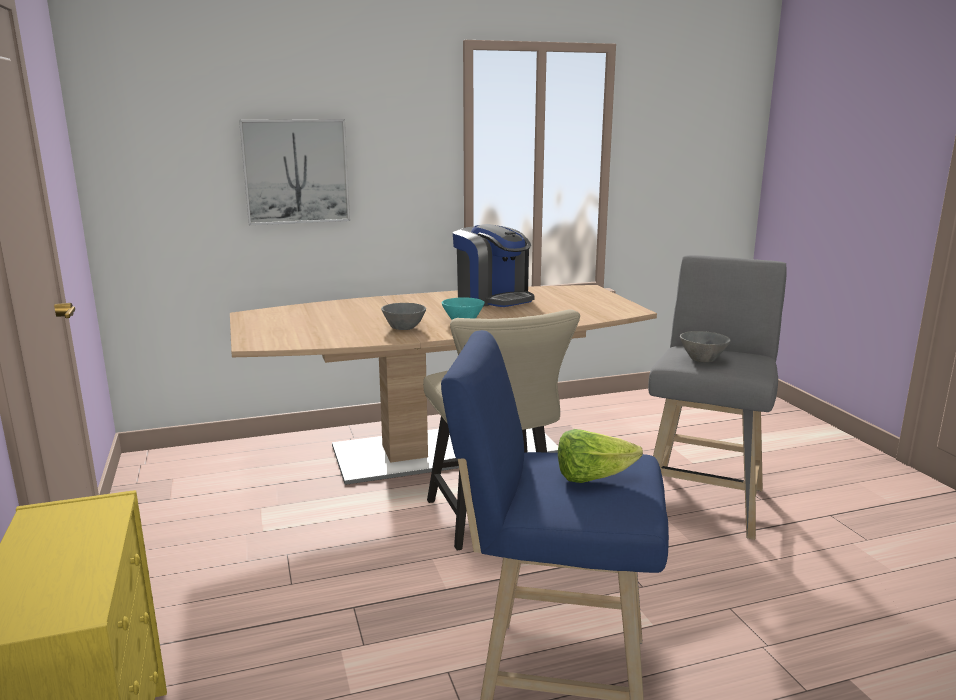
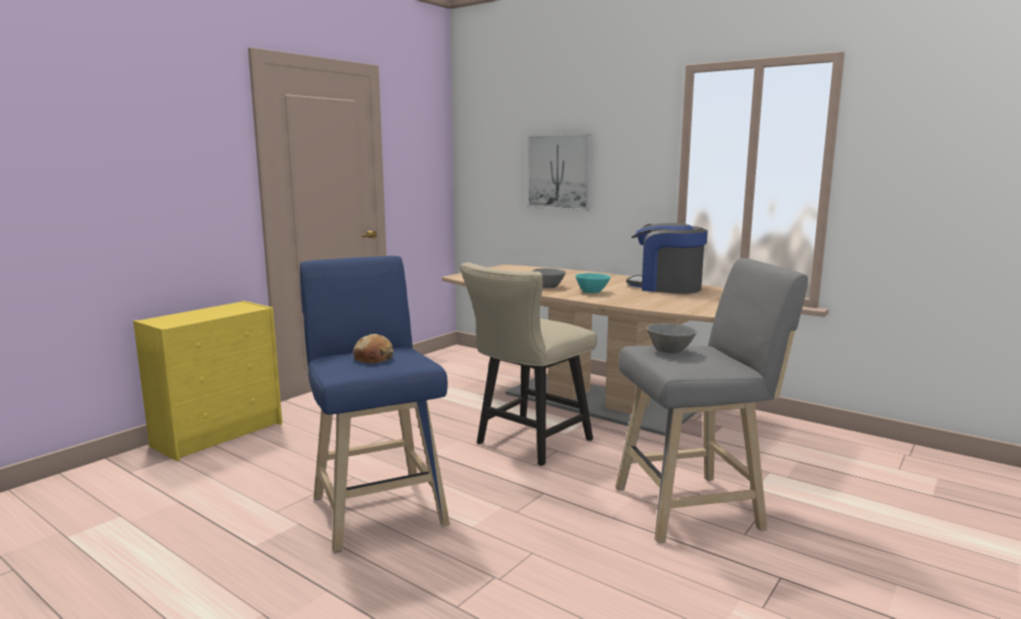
camera: 55 degrees right, 5 degrees down
(493, 298) = (666, 287): coffee machine -> coffee machine turned 105 degrees clockwise
(592, 477) = (374, 358): lettuce -> bread

